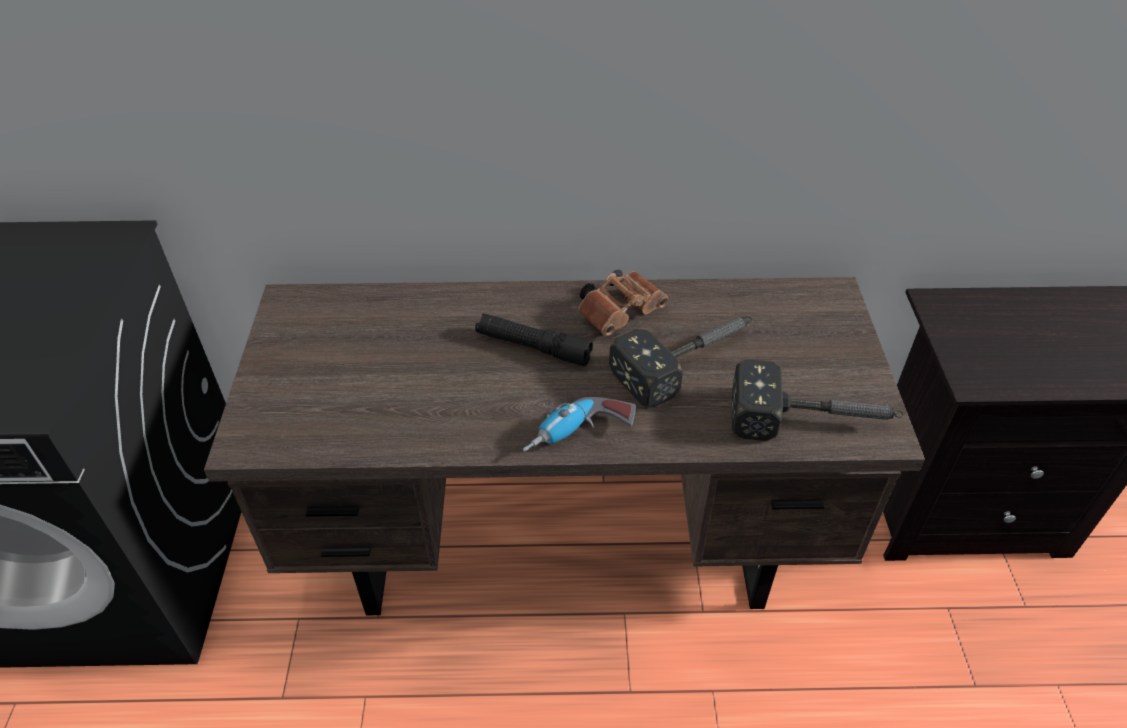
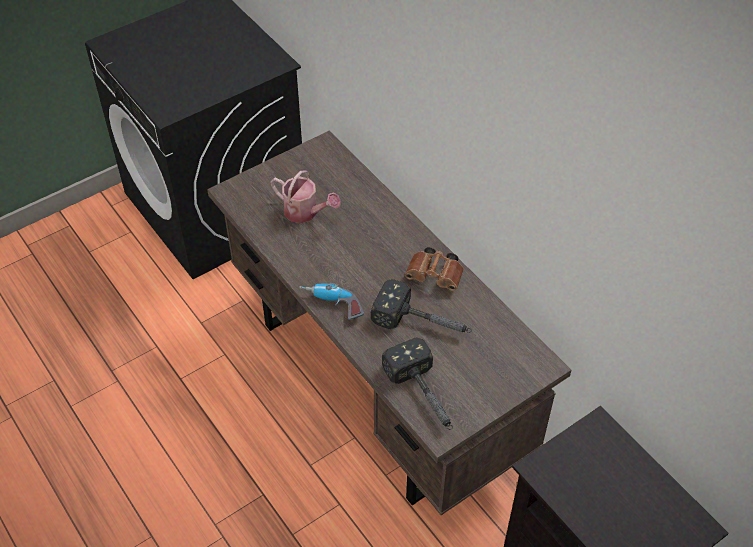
camera: 55 degrees right, 5 degrees up
(382, 379) = (305, 212): none -> watering can
(533, 347) = (376, 255): black flashlight -> none

